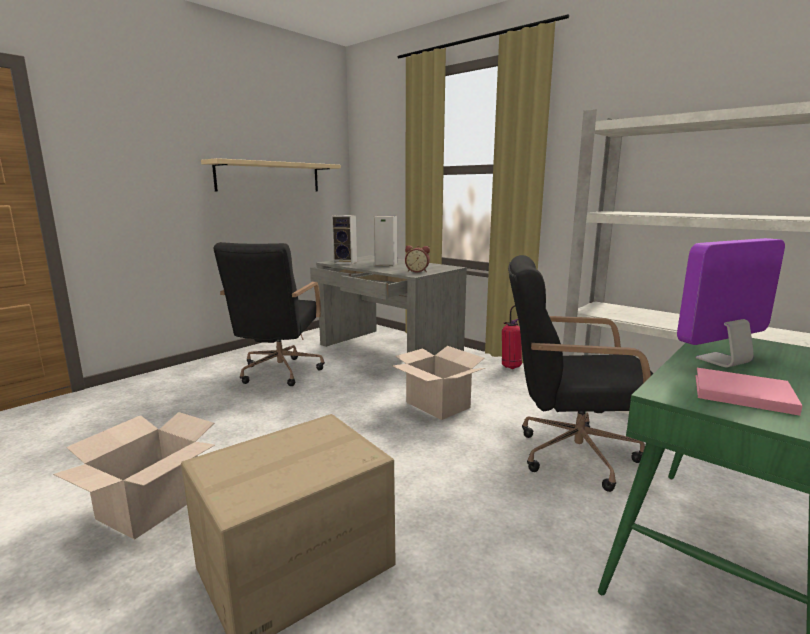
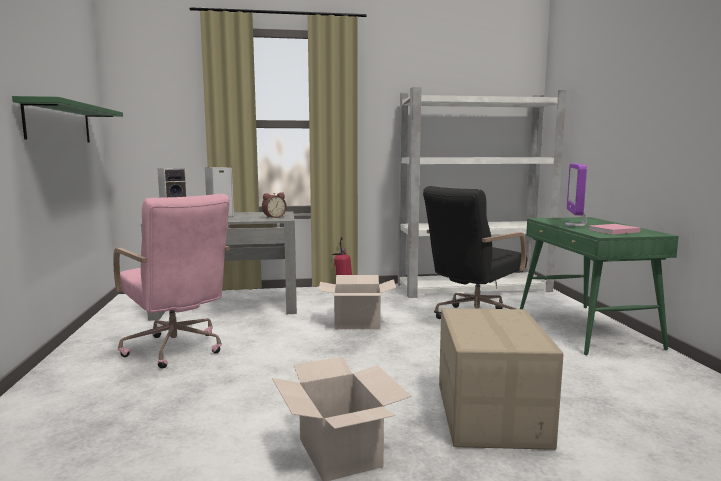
camera: 50 degrees left, 5 degrees down
(269, 177) = (59, 123): beige shelf -> green shelf
(279, 374) = (177, 351): black office chair -> pink office chair

